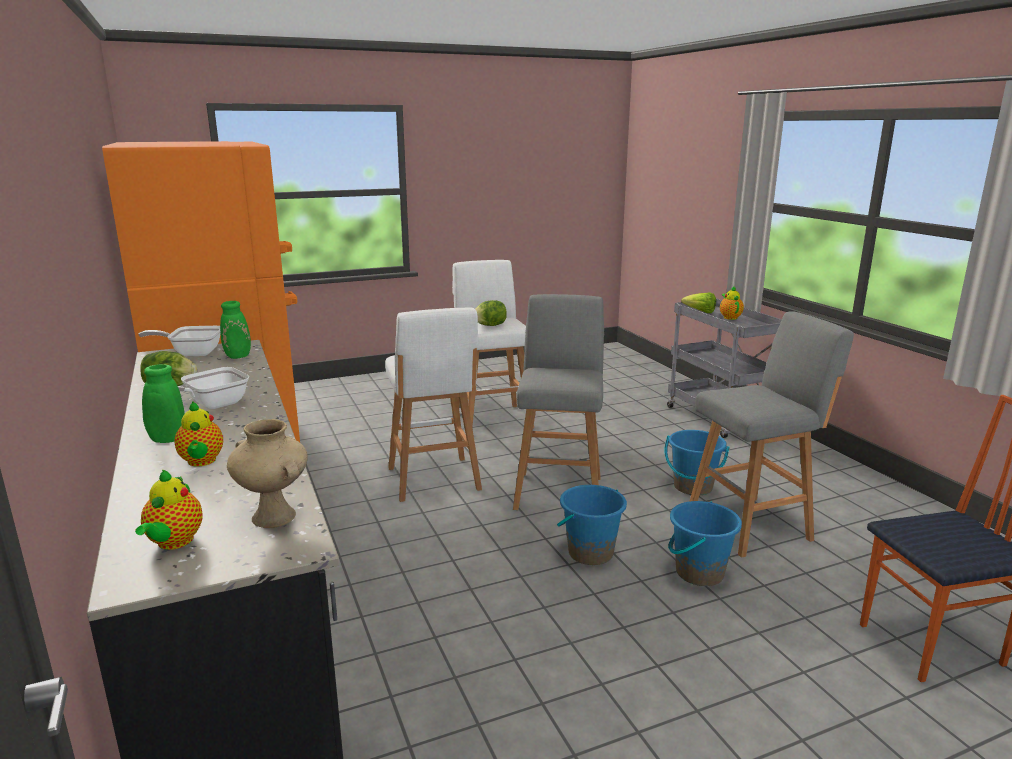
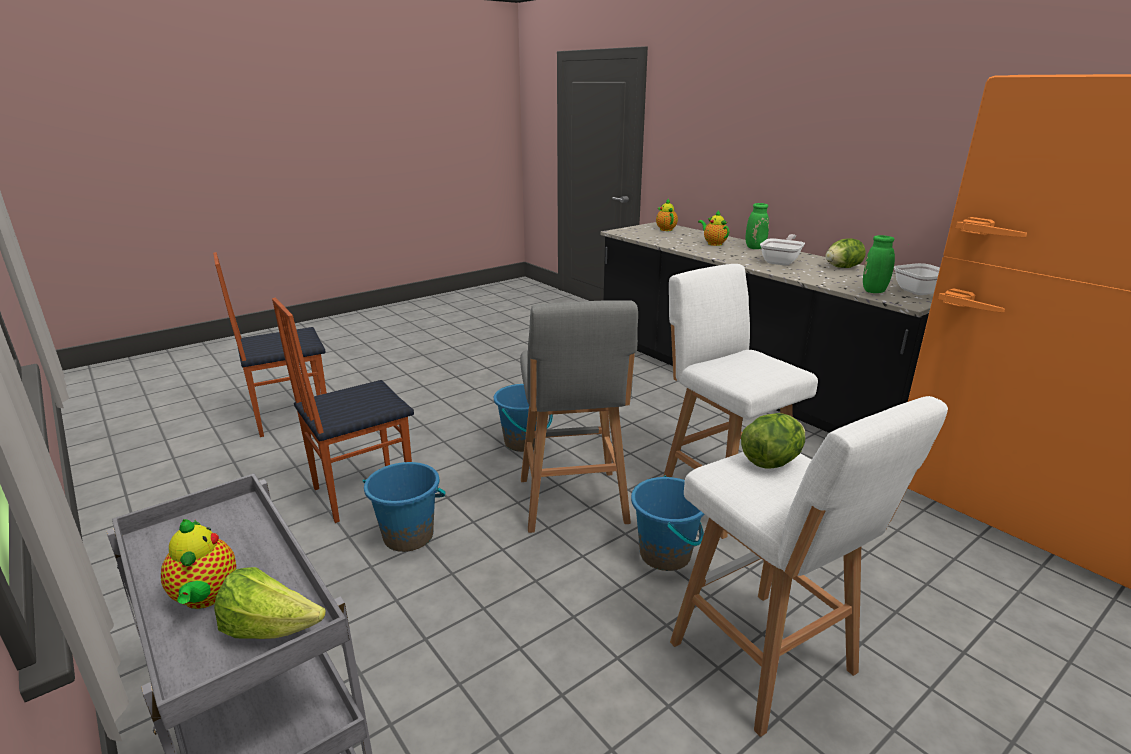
camera: 165 degrees right, 5 degrees up
(275, 517) = (641, 235): beige vase -> none
(699, 573) = (433, 439): blue bucket -> blue bucket (665, 554)
(752, 525) = (362, 491): grey stool -> chair

